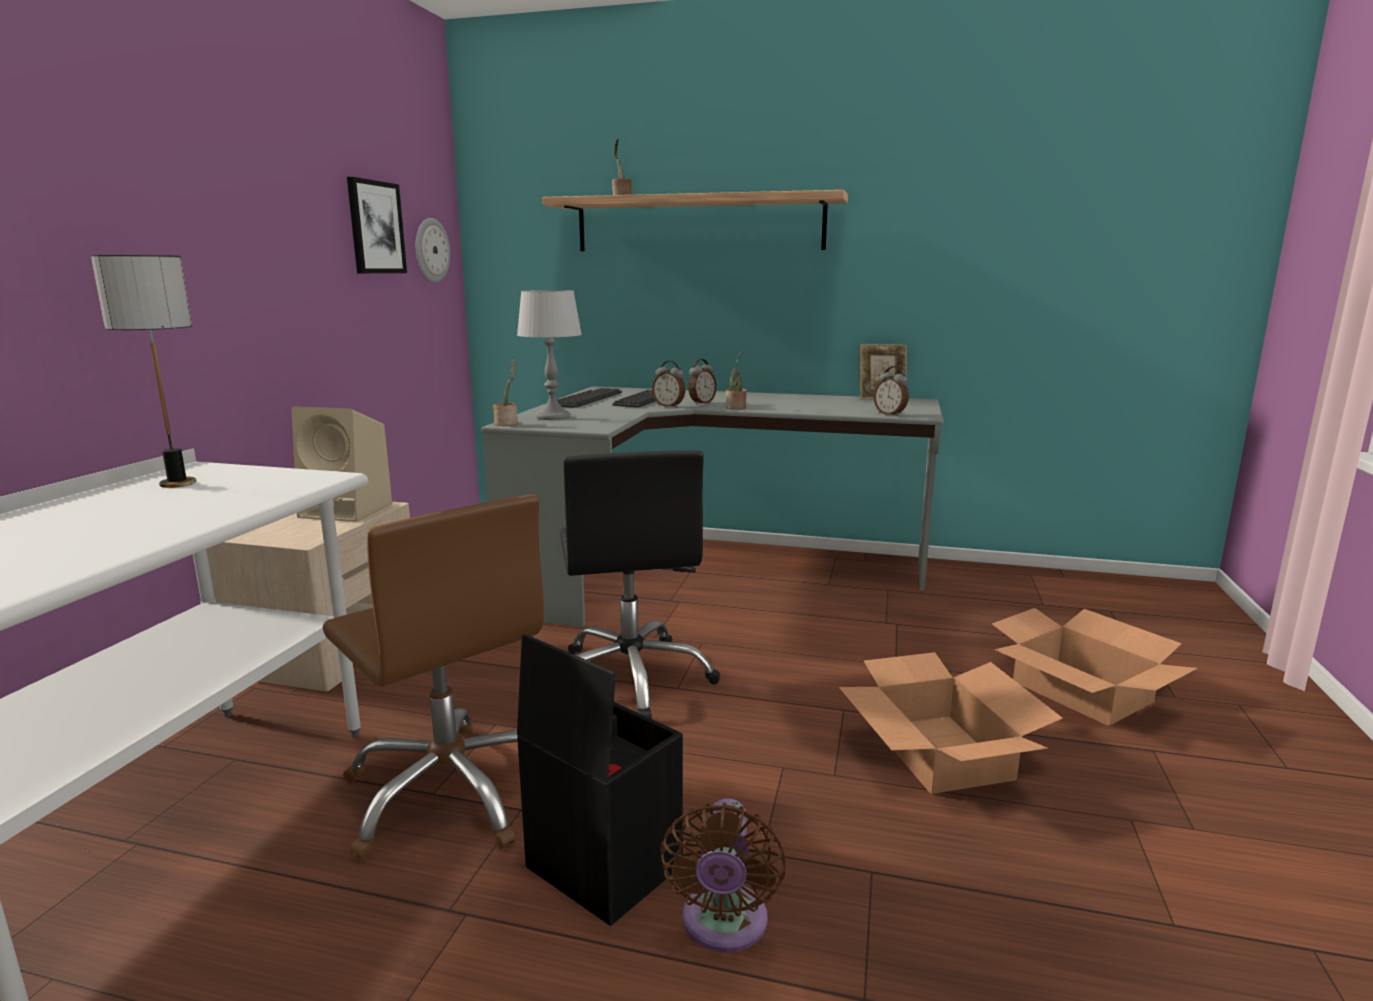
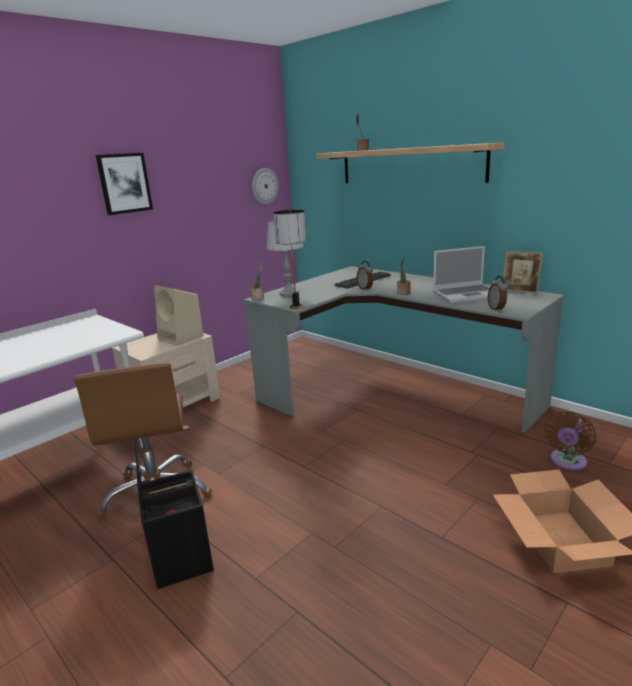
camera: 30 degrees right, 5 degrees up
(177, 483) = (71, 329): table lamp -> table lamp (296, 307)
(375, 227) = (223, 180): picture -> picture (124, 183)
(587, 399) = (330, 278): keyboard -> none
(631, 678) = (287, 454): black office chair -> none
(701, 403) = (389, 287): alarm clock -> none
(723, 926) = (201, 610): brown fan -> brown fan (567, 462)
(824, 405) = (466, 295): none -> laptop
(941, 752) = (411, 553): cardboard box -> none

